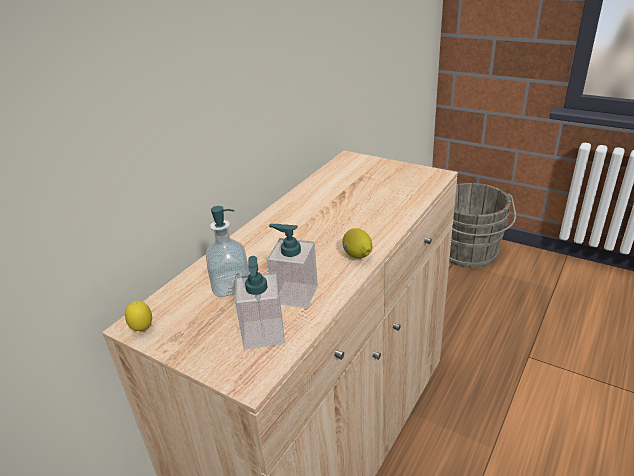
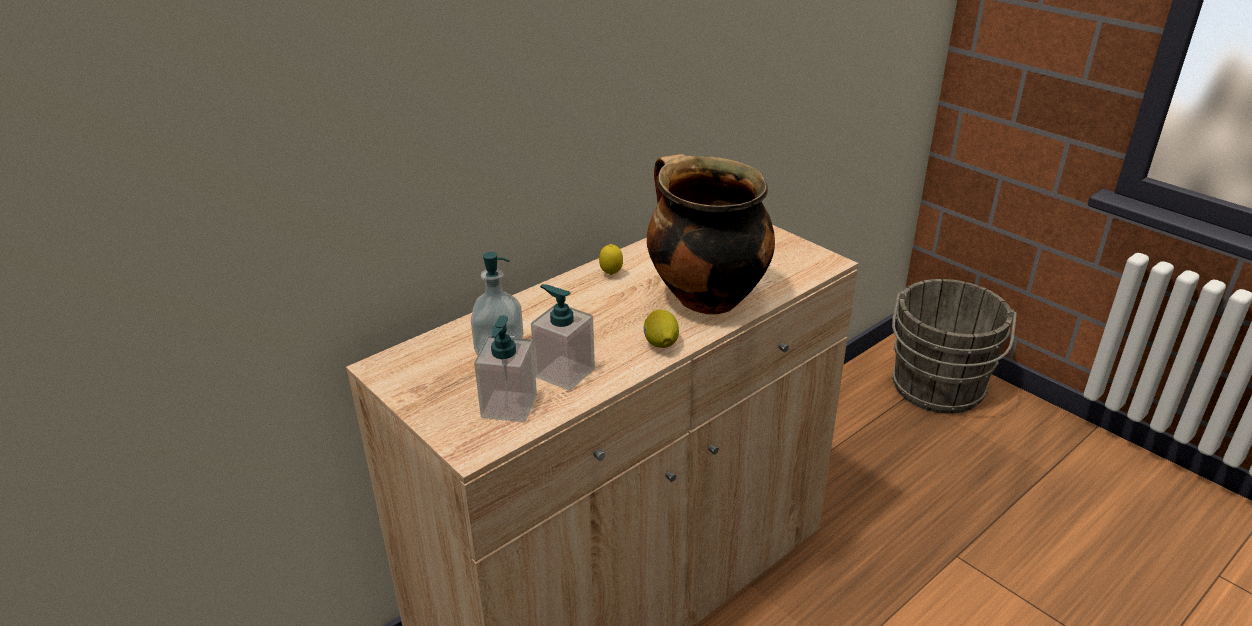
camera: 15 degrees right, 0 degrees up
(142, 329) = (387, 373): lemon -> lemon (611, 274)
(368, 215) = (704, 297): none -> cooking pot

